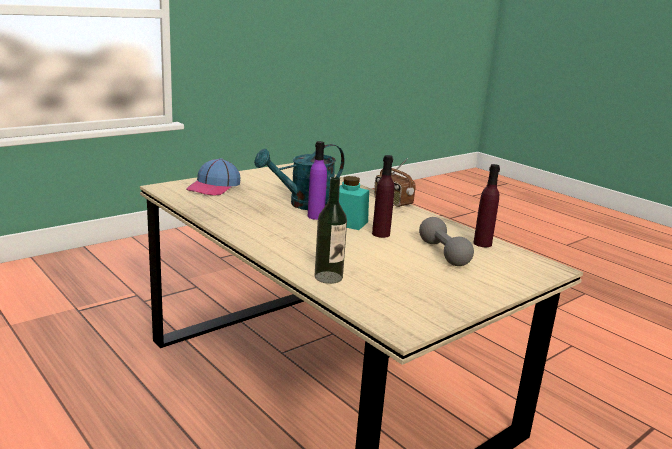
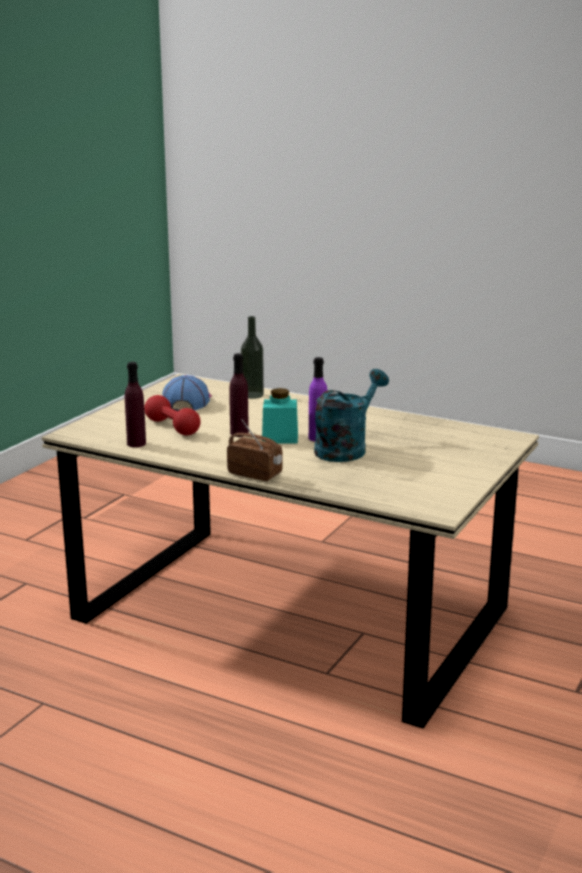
camera: 160 degrees right, 0 degrees up
(214, 187) = (469, 449): cap -> cap (187, 401)
(443, 253) = (172, 427): grey dumbbell -> red dumbbell

